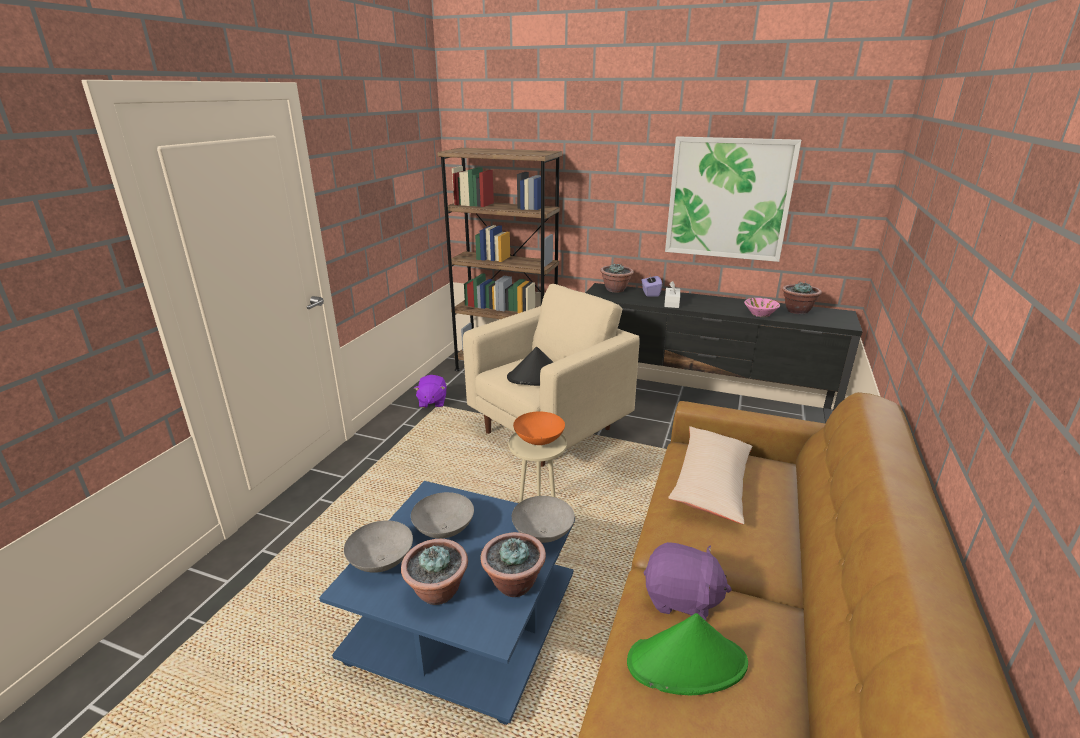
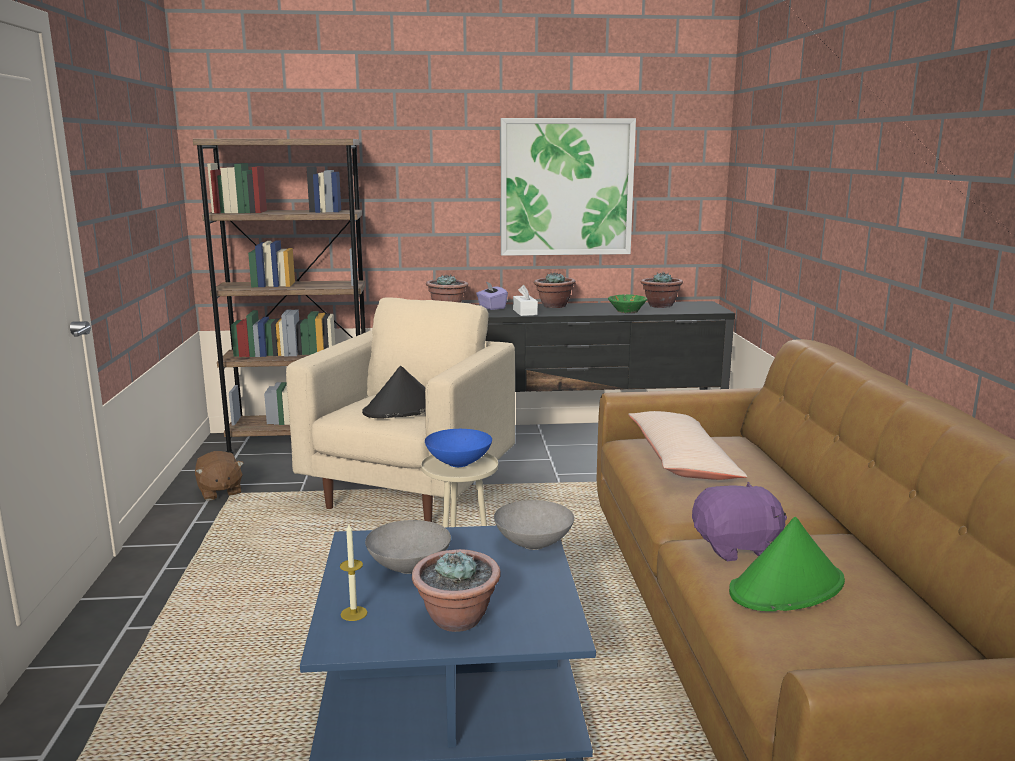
camera: 25 degrees left, 10 degrees down
(380, 562) = (354, 613): grey bowl -> candle
(432, 402) = (219, 492): purple plush toy -> brown plush toy
(513, 584) = (541, 590): potted plant -> potted plant (554, 306)
(539, 441) = (460, 463): orange bowl -> blue bowl
(760, 314) = (626, 311): pink bowl -> green bowl

